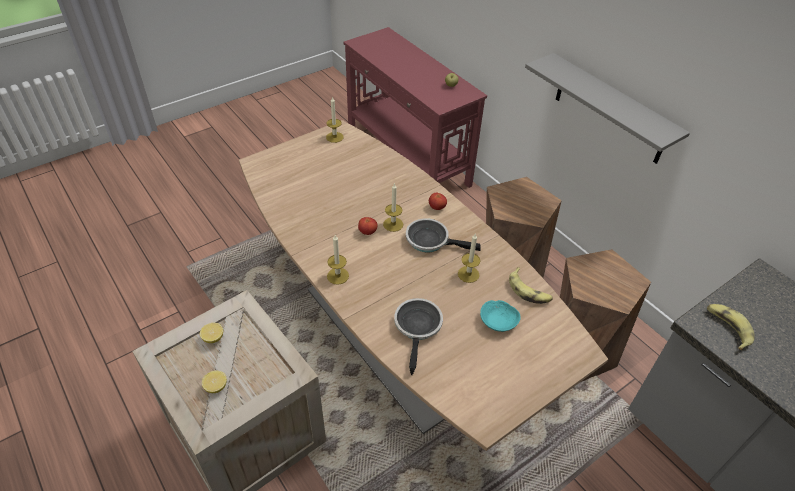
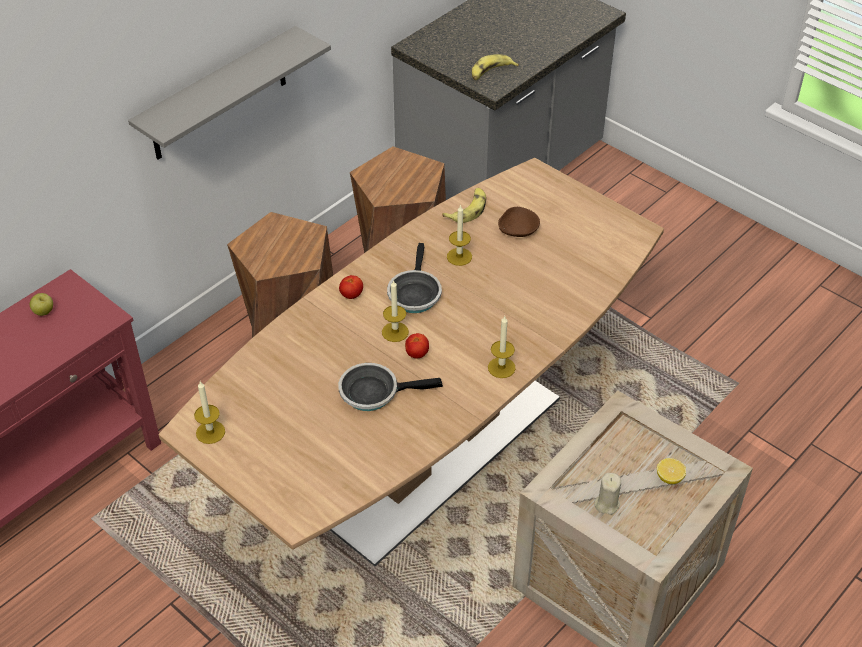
camera: 100 degrees left, 0 degrees up
(213, 338) = (606, 504): lemon -> beige candle
(418, 328) = (551, 287): frying pan -> frying pan (374, 392)
(498, 321) = (517, 229): turquoise bowl -> brown bowl

